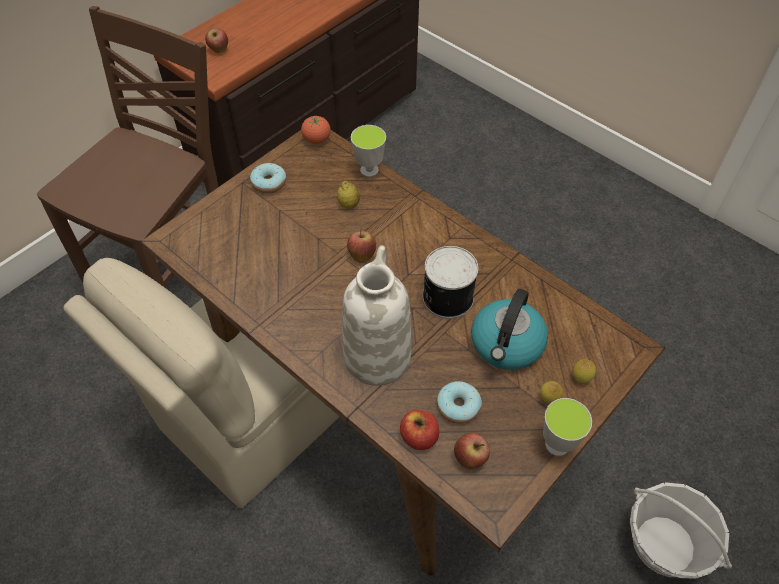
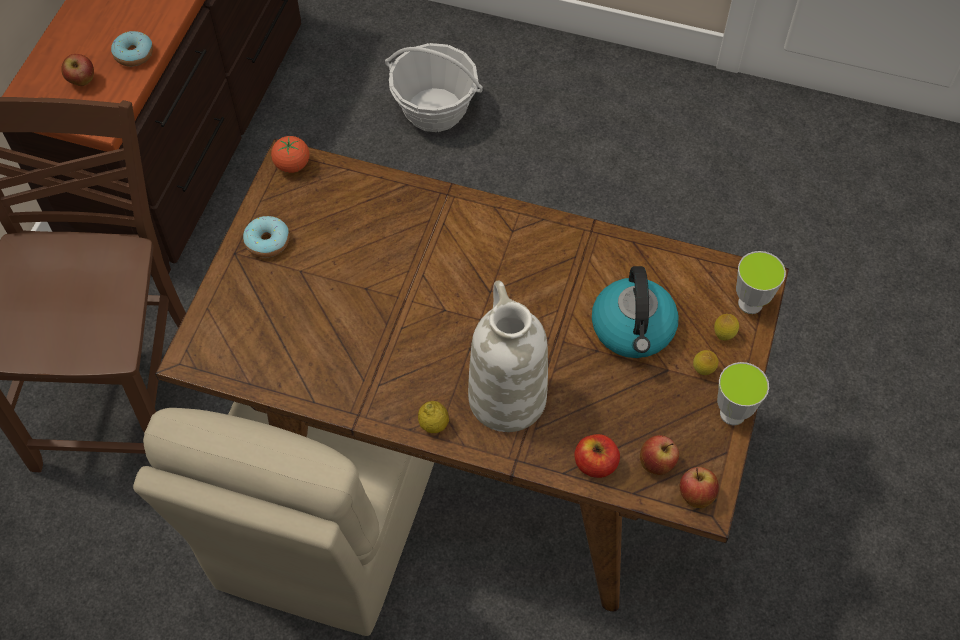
camera: 25 degrees left, 5 degrees up
(348, 205) = (377, 234): lemon -> lemon (434, 425)
(362, 255) = (427, 289): apple -> apple (695, 495)
(369, 170) = (377, 182): cup -> cup (750, 303)
(446, 297) = (545, 302): can -> none
(458, 406) = (618, 415): donut -> donut (134, 54)
(664, 545) = (836, 470): basket -> basket (434, 110)

